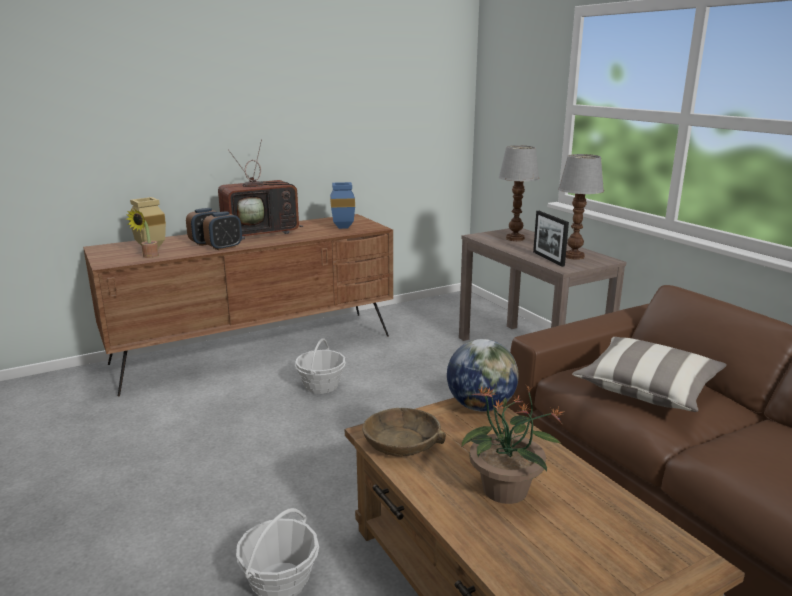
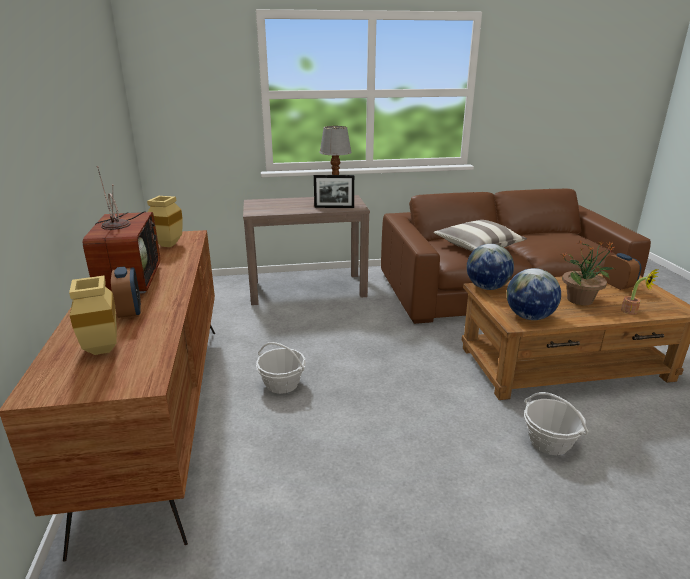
camera: 70 degrees left, 5 degrees up
(148, 256) = (146, 351): potted plant -> potted plant (632, 312)
(224, 247) = (167, 303): alarm clock -> alarm clock (617, 285)
(344, 227) = (168, 244): blue vase -> beige vase
(402, 442) = (529, 317): brown bowl -> globe
(514, 238) = (275, 206): table lamp -> none

